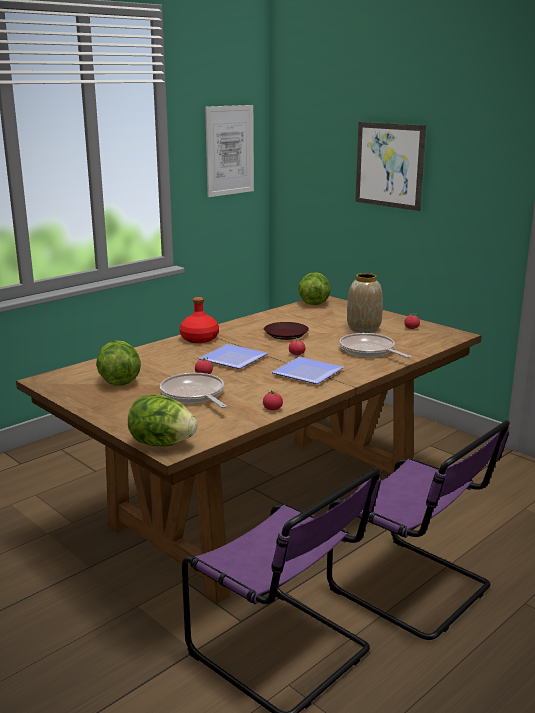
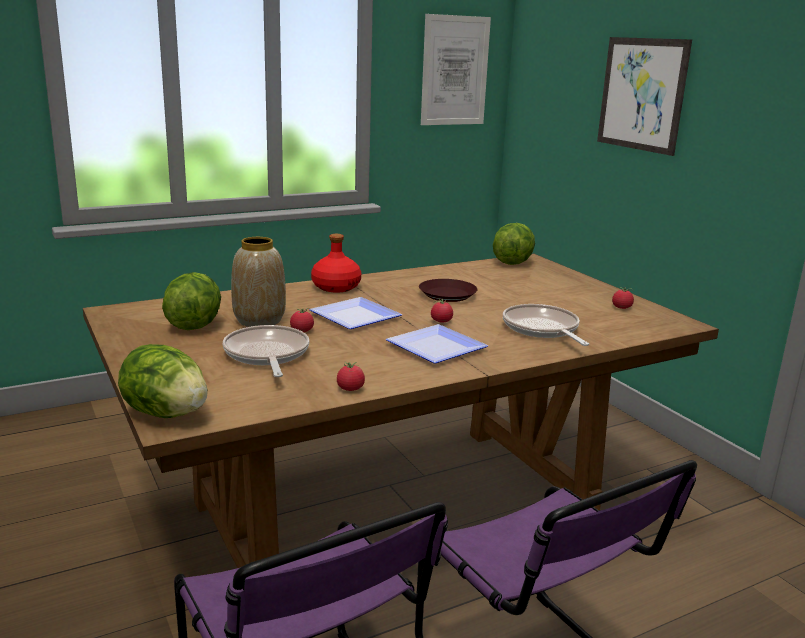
camera: 15 degrees right, 0 degrees up
(364, 329) = (555, 300): vase -> vase (260, 320)

